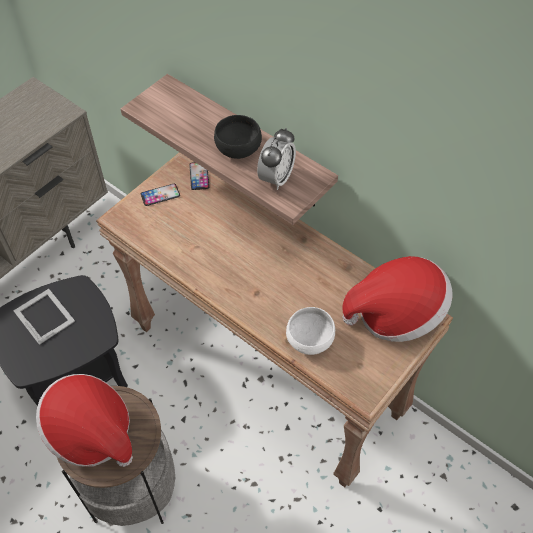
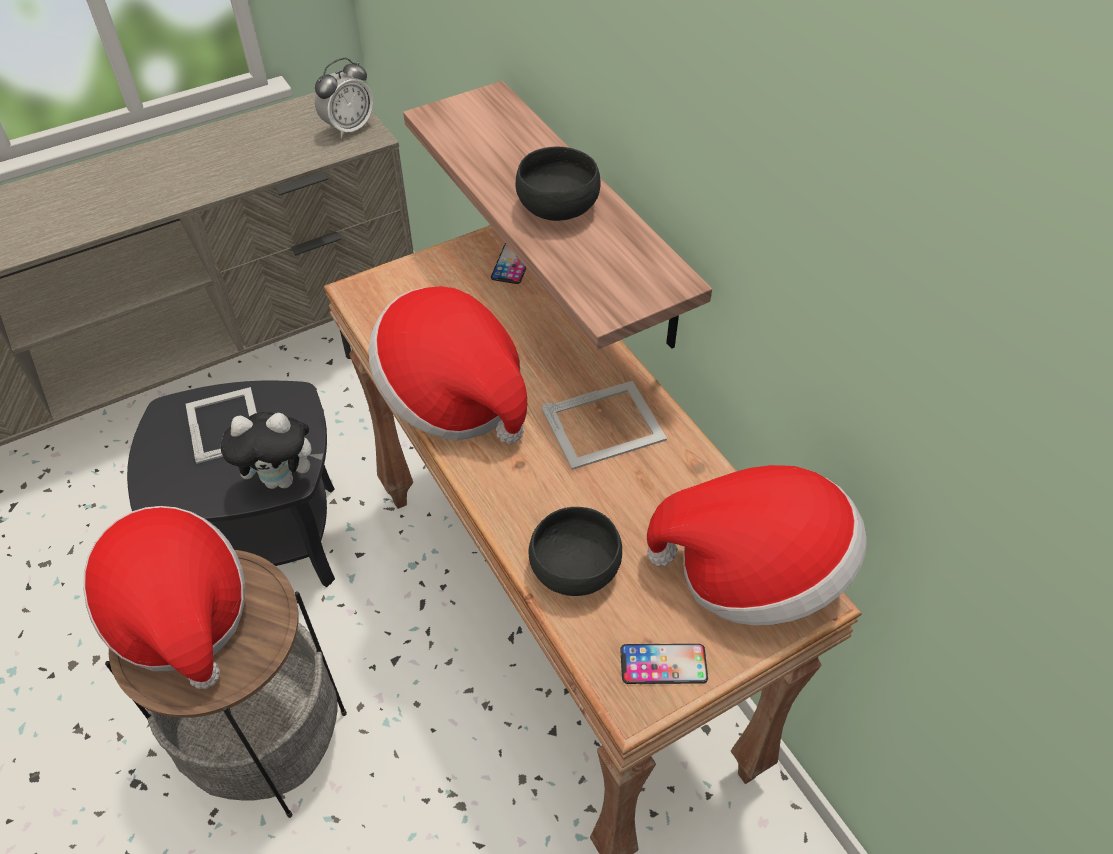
camera: 20 degrees right, 5 degrees down
(96, 337) = (283, 479): none -> plush toy
(160, 195) = (438, 274): phone -> phone (663, 664)
(204, 265) = (453, 397): none -> hat
(276, 178) = (599, 266): alarm clock -> alarm clock (349, 128)
(291, 257) = (605, 424): none -> picture frame
(310, 341) = (574, 571): white bowl -> black bowl

